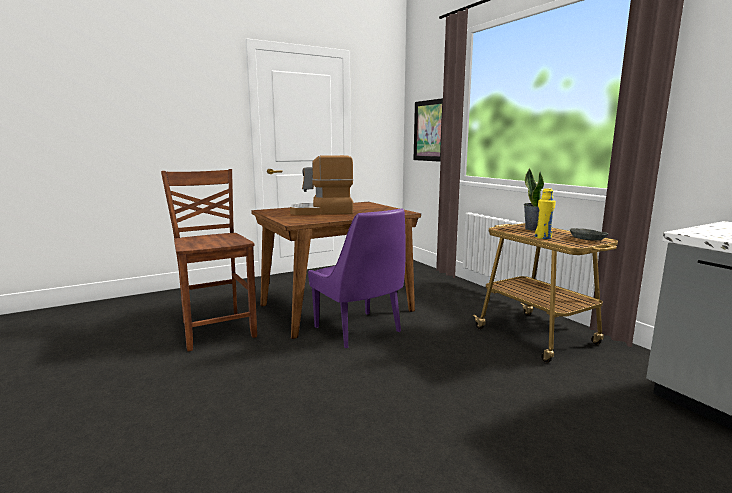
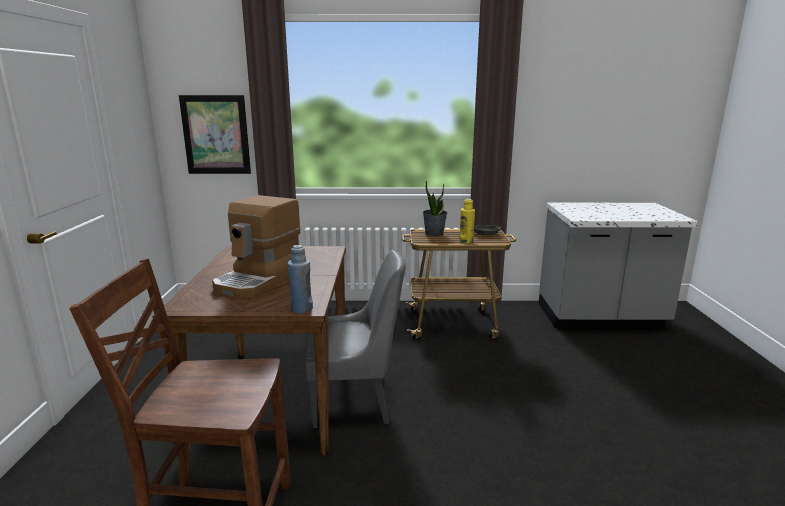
camera: 60 degrees left, 5 degrees up
(289, 222) = (301, 309): none -> blue bottle
(359, 330) = (355, 401): purple chair -> grey chair

